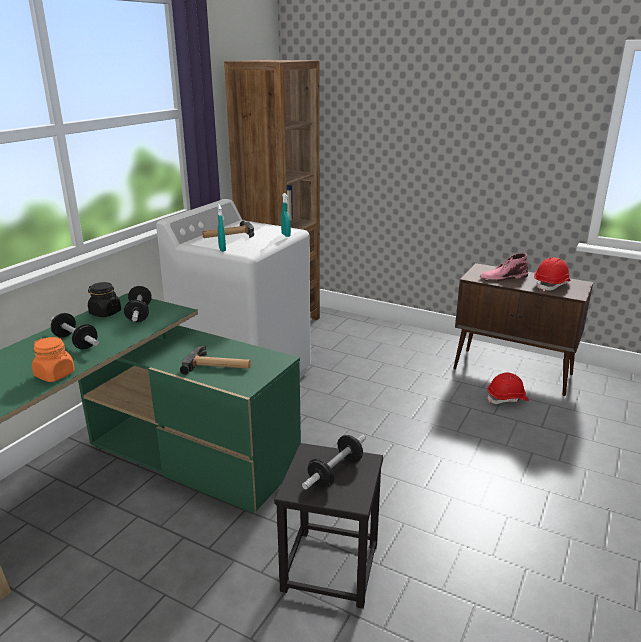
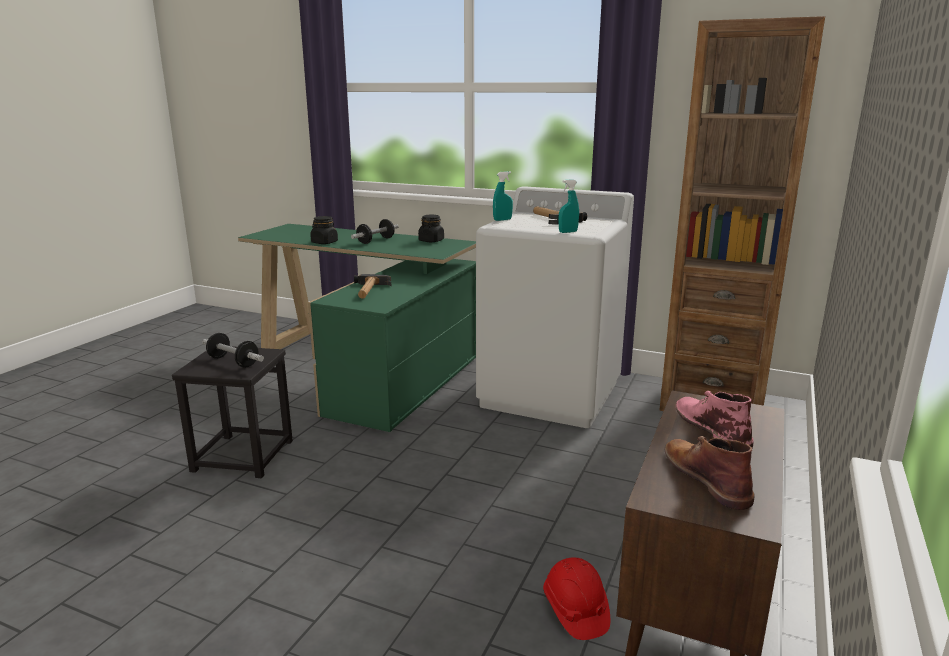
camera: 85 degrees right, 5 degrees down
(55, 375) = (324, 242): orange jar -> black jar
(139, 314) = (429, 247): dumbbell -> none
(551, 285) = (706, 477): red hard hat -> brown boot

